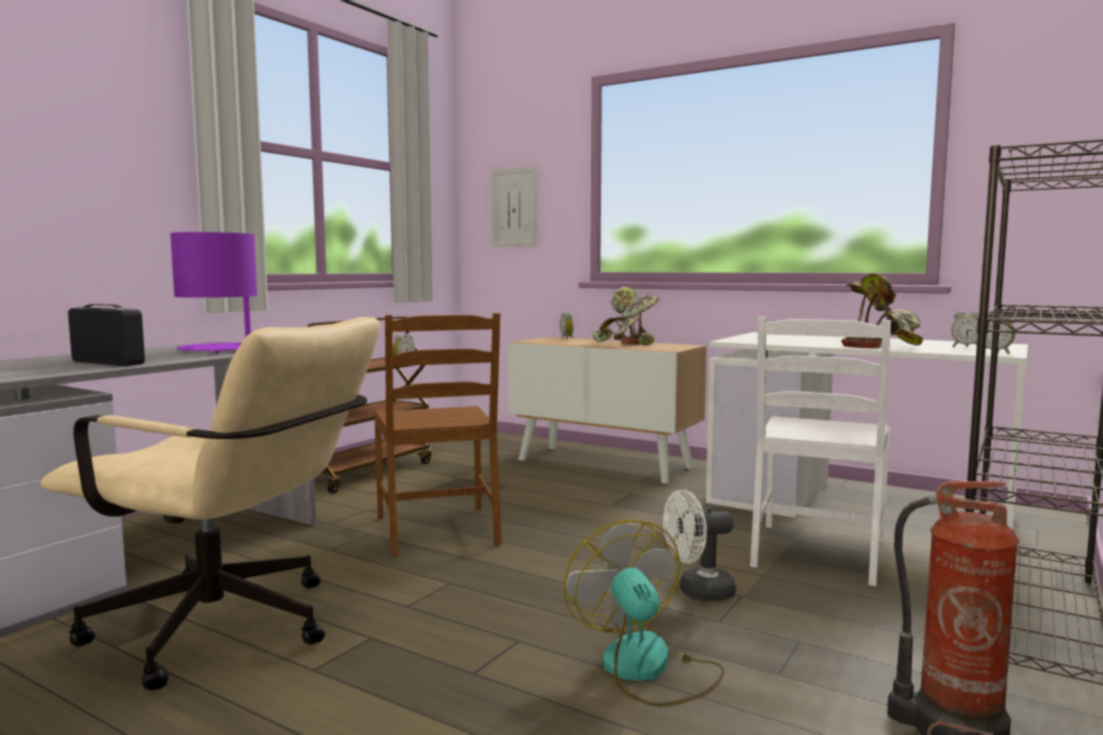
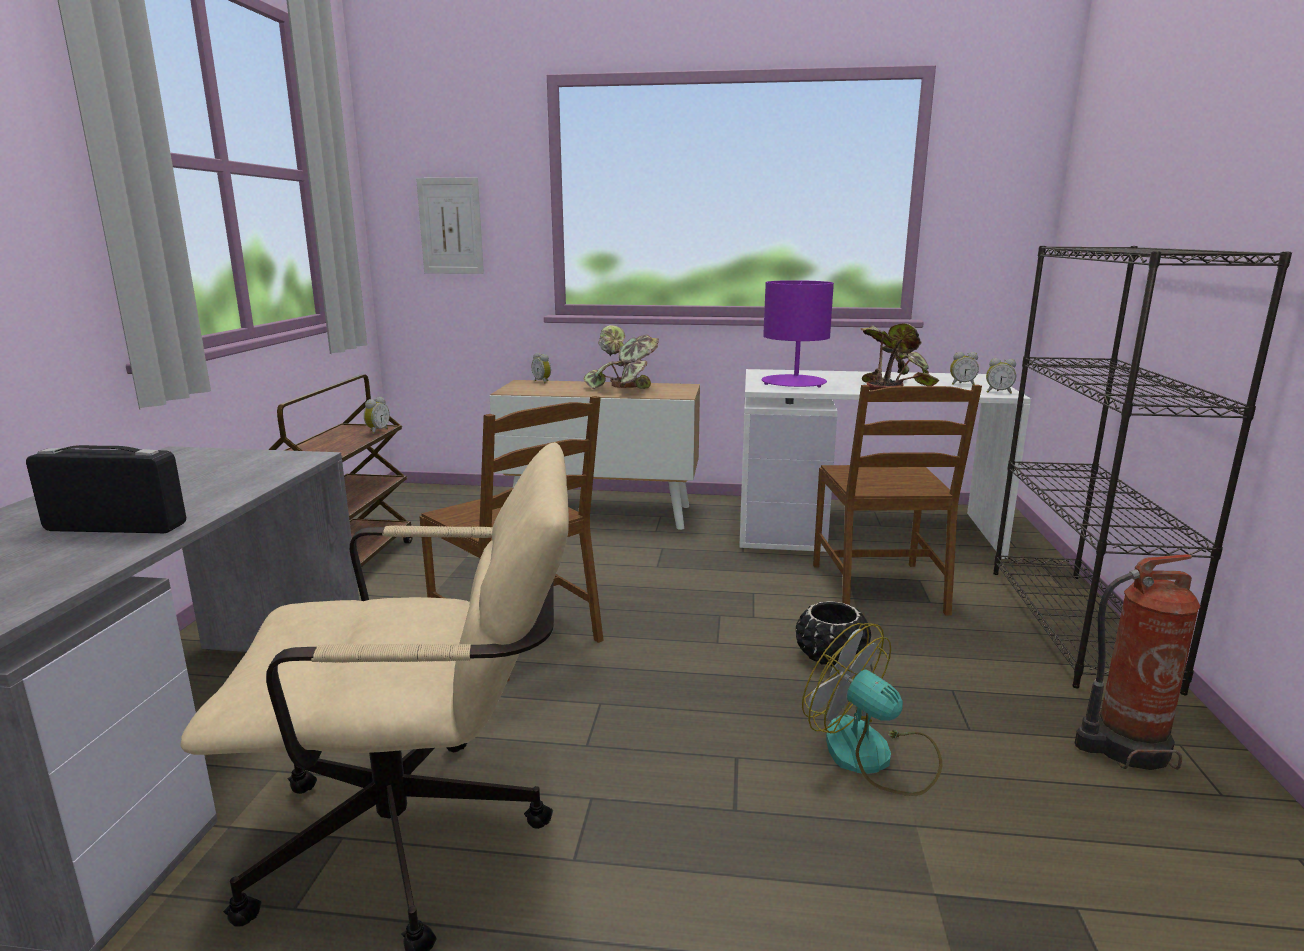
camera: 25 degrees left, 10 degrees up
(220, 349) = (222, 470): purple table lamp -> purple table lamp (794, 383)
(698, 592) = (831, 656): white fan -> black planter
(818, 553) = (880, 589): white chair -> brown chair

